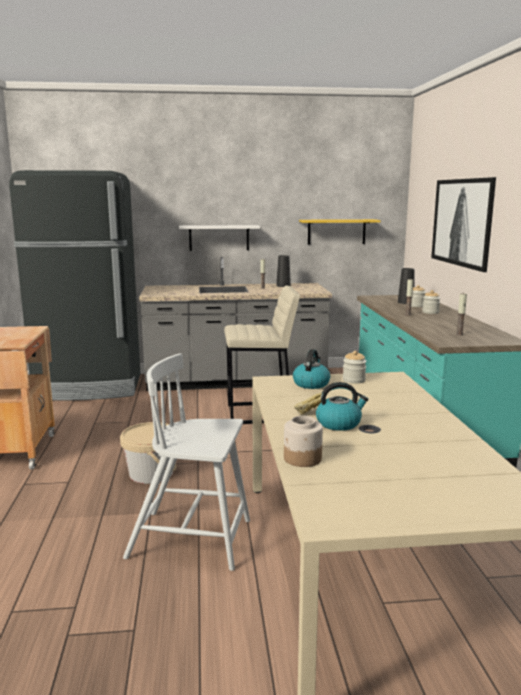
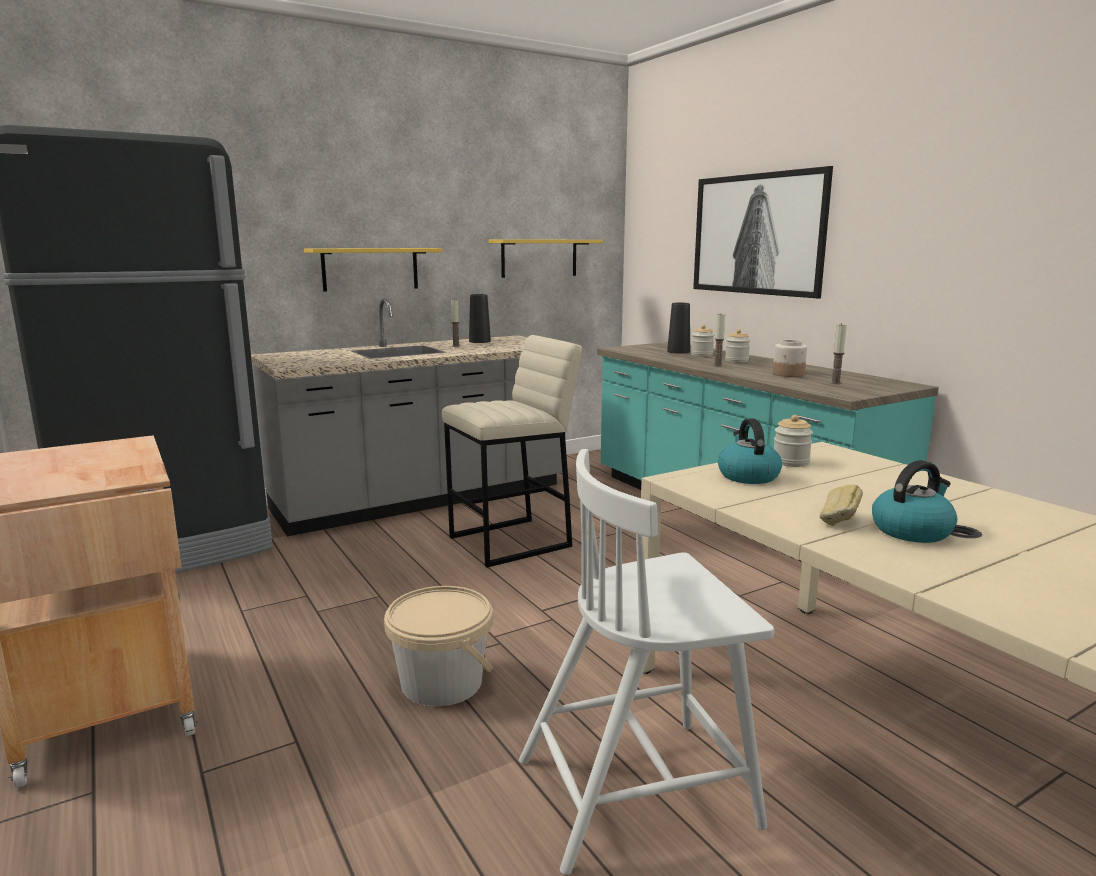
camera: 25 degrees left, 0 degrees up
(219, 238) = (370, 269): white shelf -> yellow shelf
(302, 459) = (990, 602): jar -> jar (788, 374)

